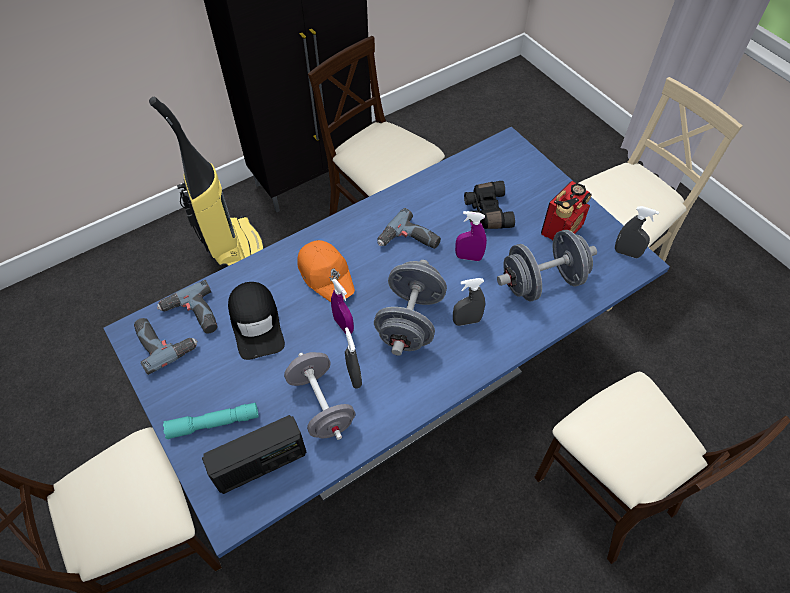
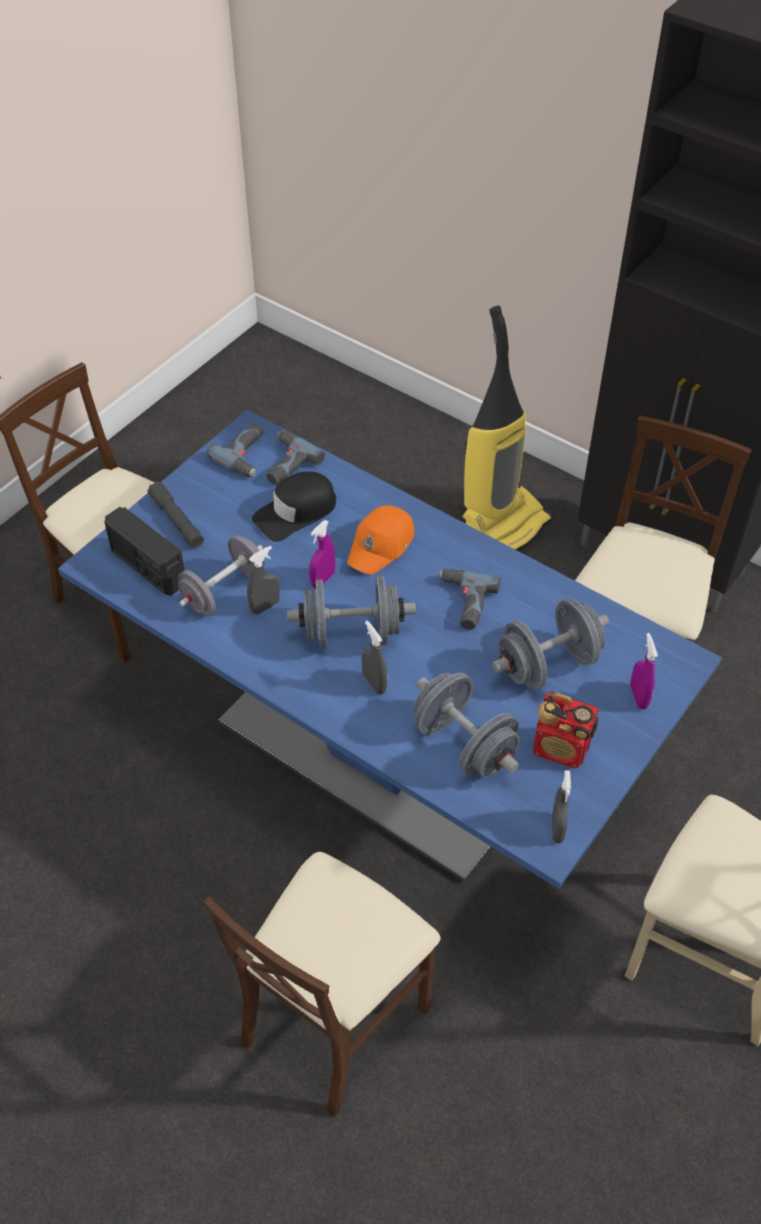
camera: 70 degrees right, 5 degrees down
(213, 423) = (177, 521): turquoise flashlight -> grey flashlight
(468, 257) = (467, 664): purple spray bottle -> purple spray bottle (638, 697)
(486, 212) = (547, 664): black binoculars -> grey dumbbell

